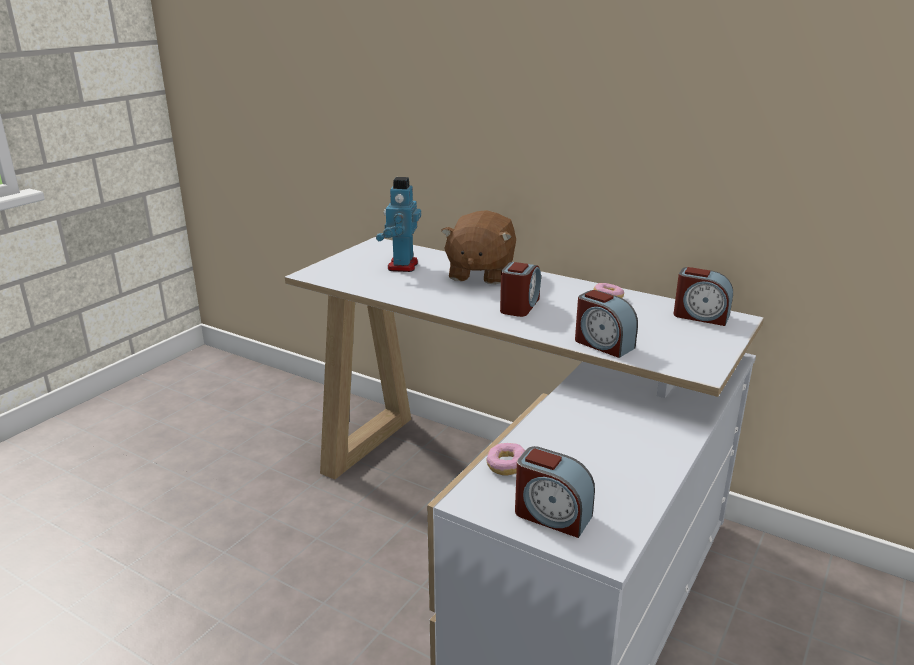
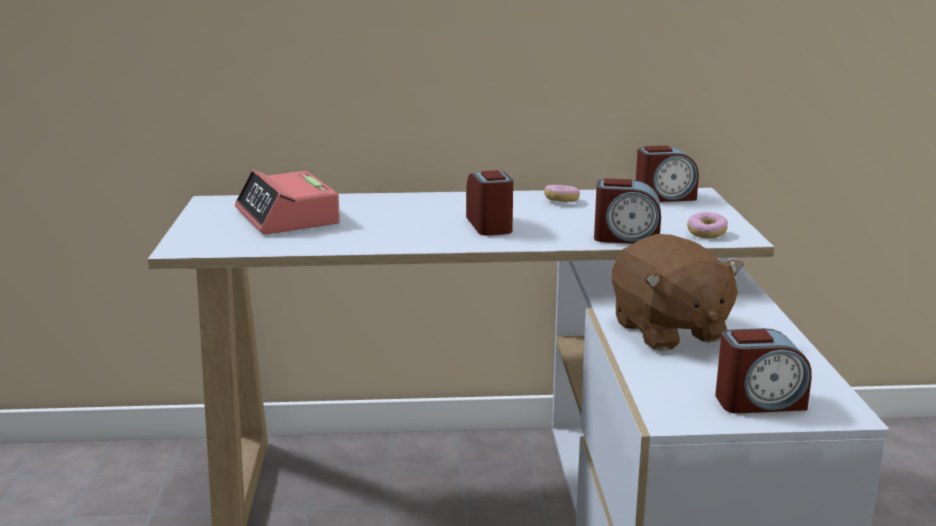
camera: 35 degrees left, 5 degrees down
(401, 266) = (287, 217): toy robot -> alarm clock
(480, 273) = (393, 206): brown plush toy -> brown plush toy (668, 331)
(506, 466) = (658, 378): donut -> donut (706, 233)

